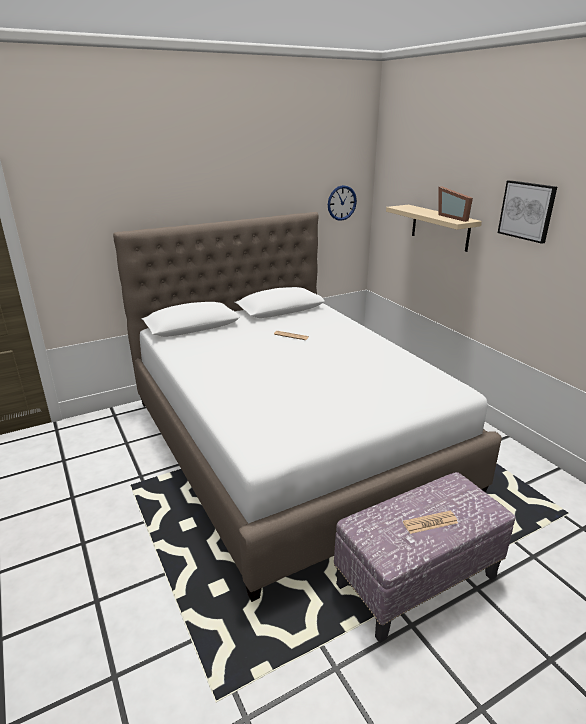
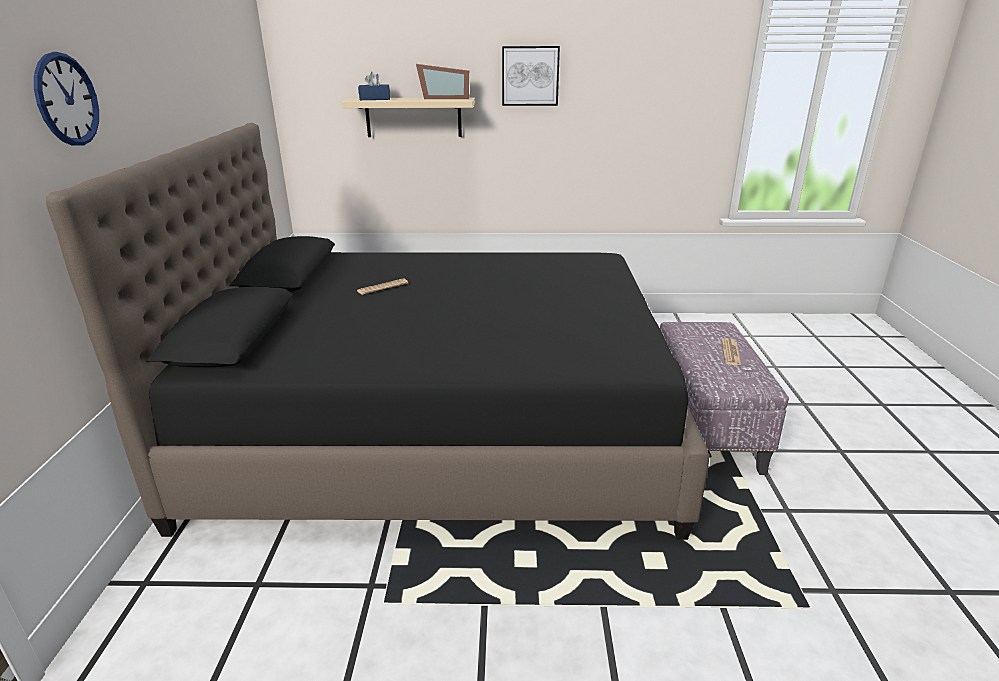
camera: 60 degrees left, 0 degrees up
(290, 443) = (441, 426): white bed -> black bed
(341, 203) = (255, 109): wall clock -> wall clock (67, 100)
(411, 208) = (375, 99): none -> blue tissue box

